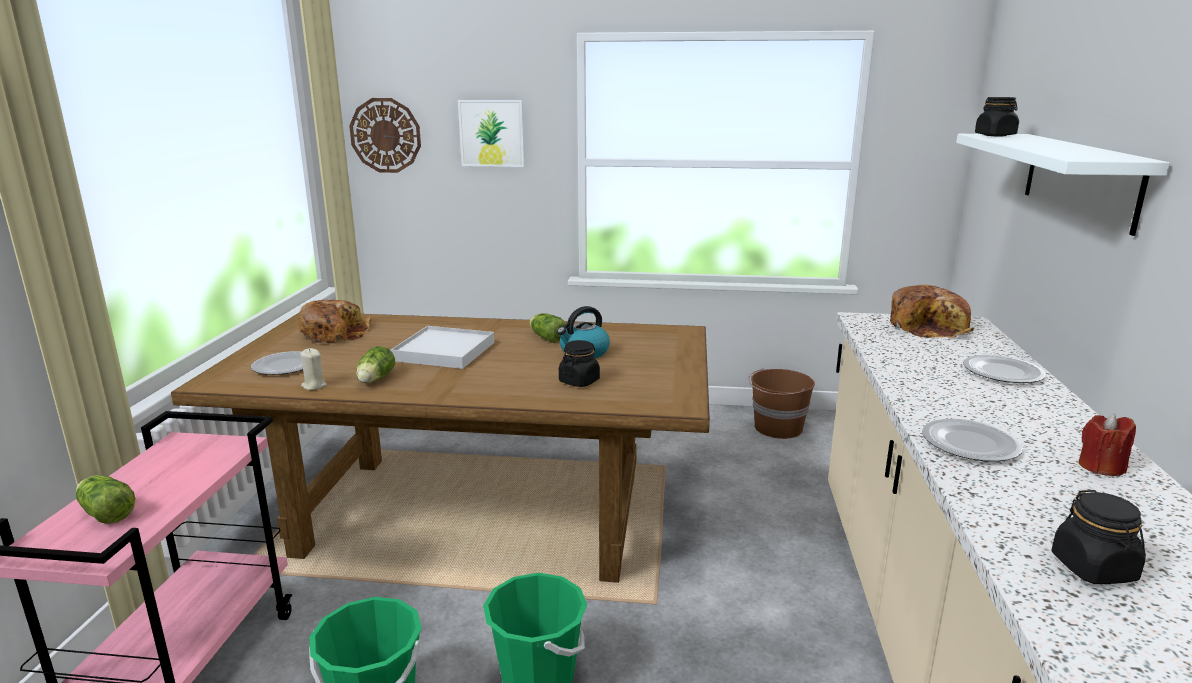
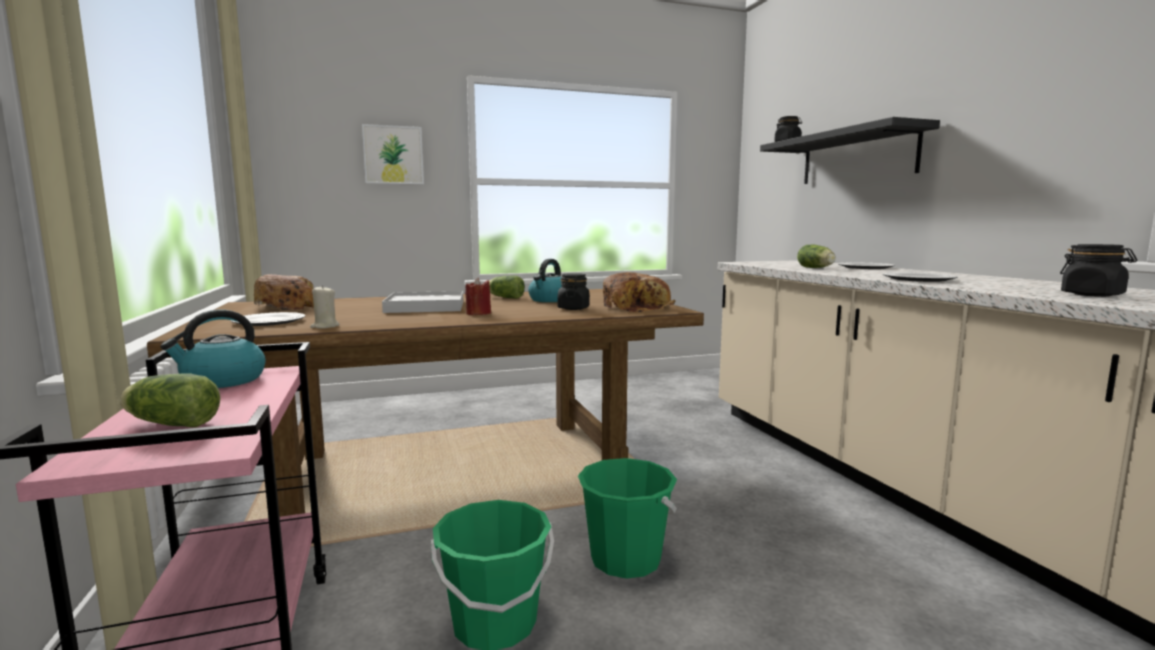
camera: 25 degrees left, 10 degrees down
(190, 452) = (222, 381): none -> kettle
(375, 380) = (385, 320): lettuce -> lettuce (816, 268)
(385, 135) = (286, 154): wall clock -> none
(777, 428) = (644, 385): brown bucket -> none
(929, 327) = (785, 262): bread -> bread (637, 307)
(1080, 179) = (857, 157): white shelf -> black shelf
(1101, 467) = (998, 279): red candle -> red candle (478, 314)

